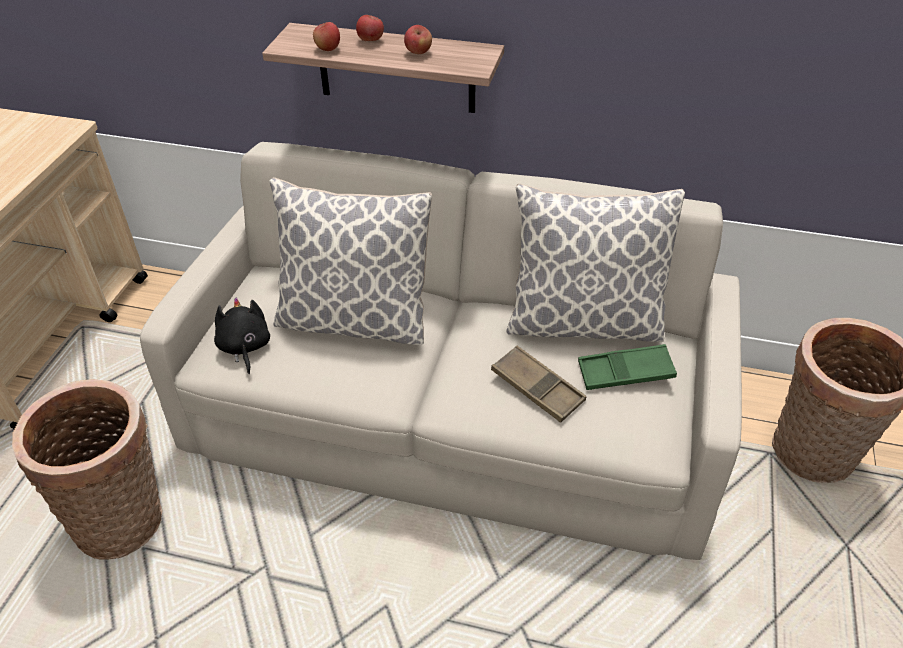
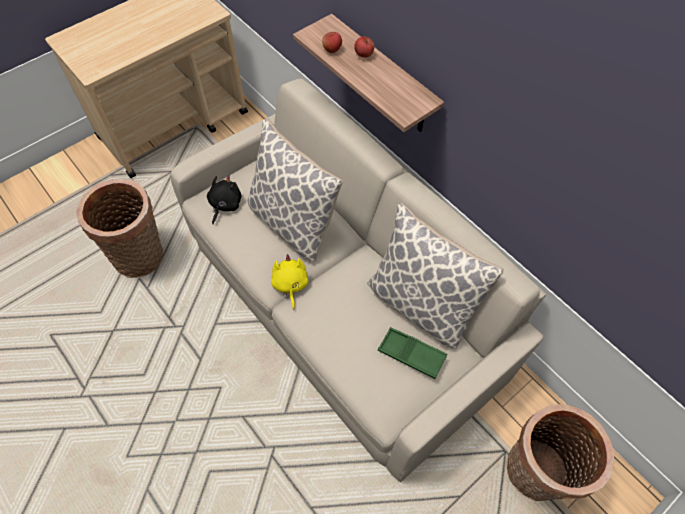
camera: 35 degrees right, 15 degrees up
(414, 387) = (290, 285): none -> yellow plush toy
(418, 52) = (382, 81): apple -> none
(537, 388) = (351, 331): brown tray -> none

